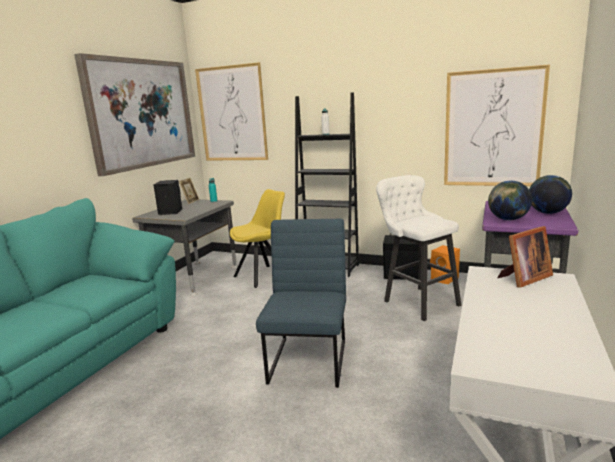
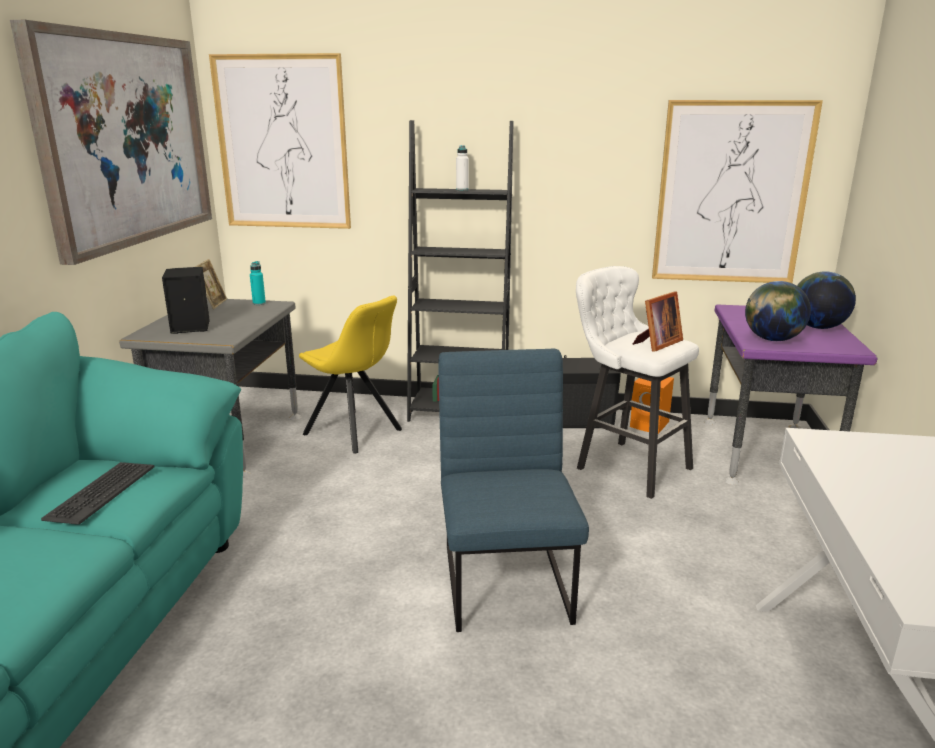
camera: 15 degrees left, 5 degrees up
(87, 289) = (100, 492): none -> keyboard
(262, 276) = (354, 432): yellow chair -> yellow chair turned 90 degrees clockwise
(523, 278) = (877, 448): picture frame -> picture frame (657, 344)

